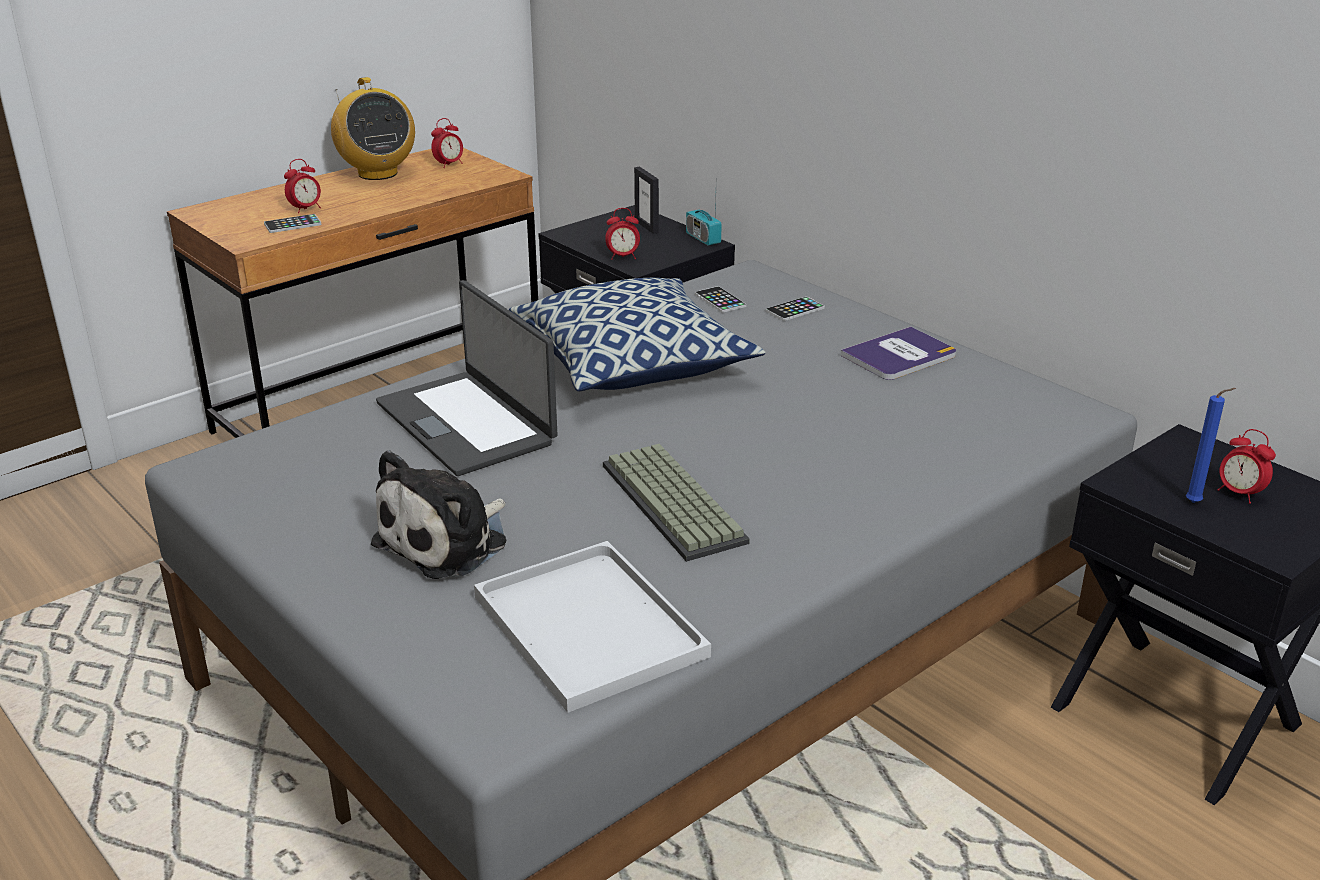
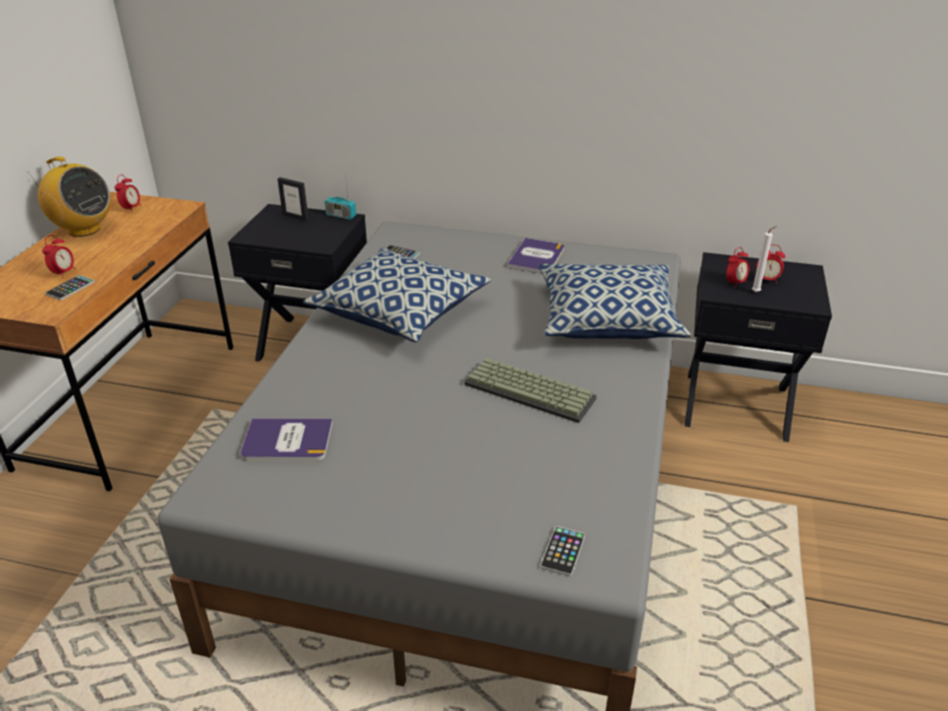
camera: 35 degrees left, 5 degrees up
(340, 450) = (287, 441): none -> book
(447, 541) = (435, 471): plush toy -> none
(467, 422) = (347, 389): laptop -> none
(593, 627) = (581, 484): white tray -> none
(623, 257) = (306, 242): alarm clock -> alarm clock (735, 283)
(795, 310) = (449, 246): phone -> phone (563, 551)
(898, 460) = (608, 320): none -> pillow
(1196, 503) = (757, 292): blue candle -> white candle

